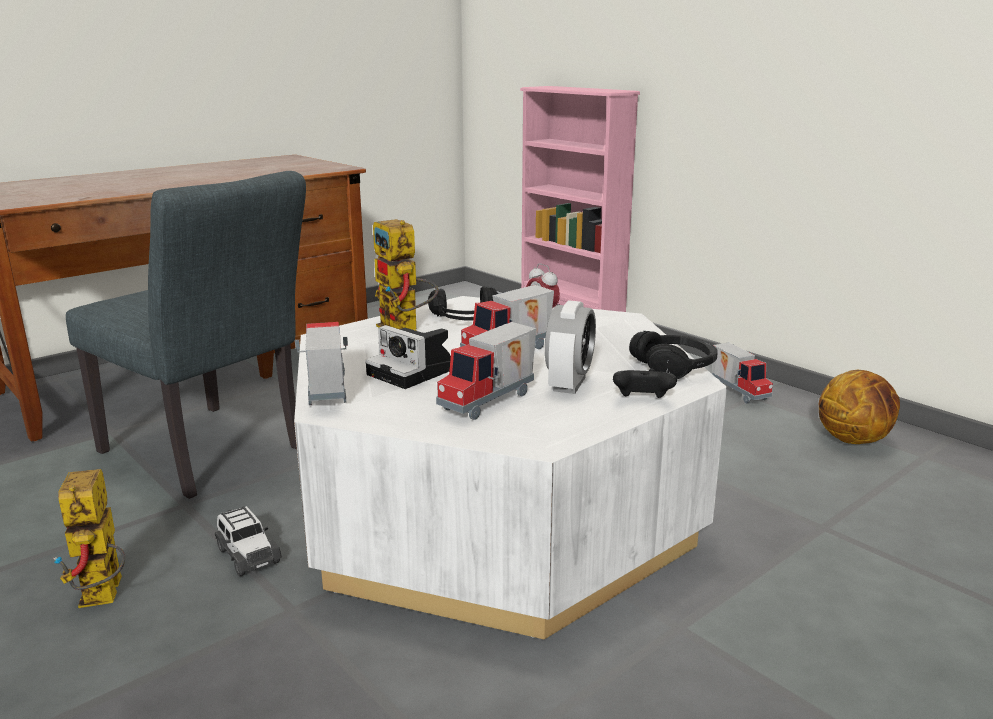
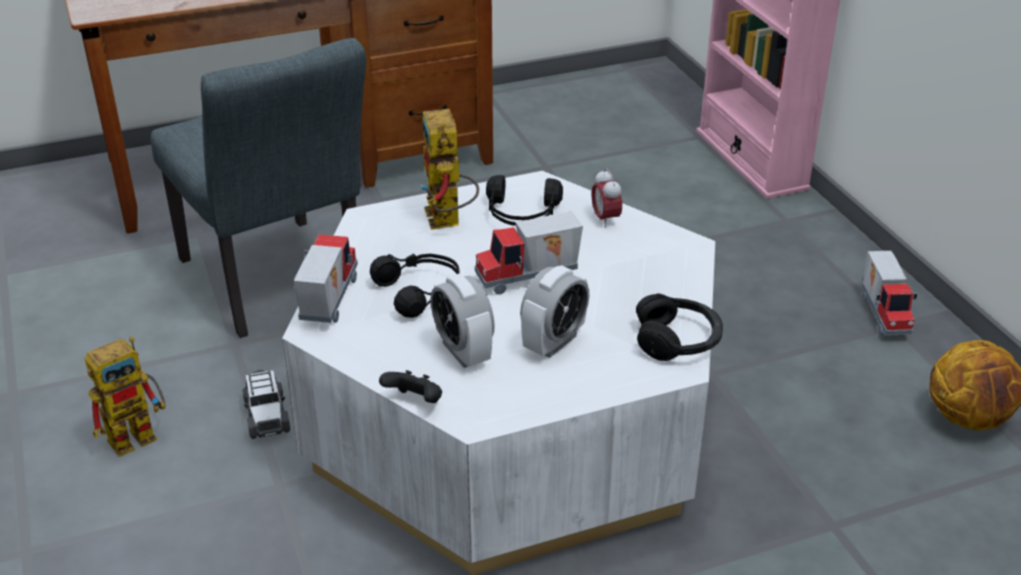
camera: 20 degrees right, 15 degrees up
(104, 598) = (140, 433): toy robot -> toy robot turned 135 degrees counterclockwise
(415, 372) = (420, 291): camera -> black headphones
(490, 402) = (463, 351): toy truck -> alarm clock
(642, 400) = (607, 382): black game controller -> black game controller (415, 402)

